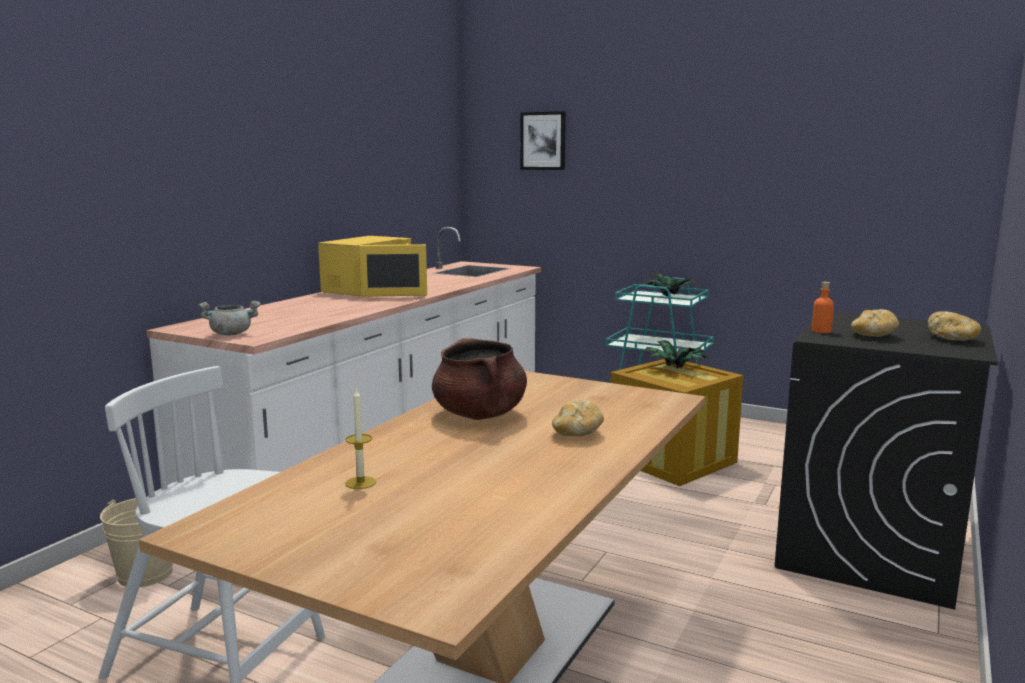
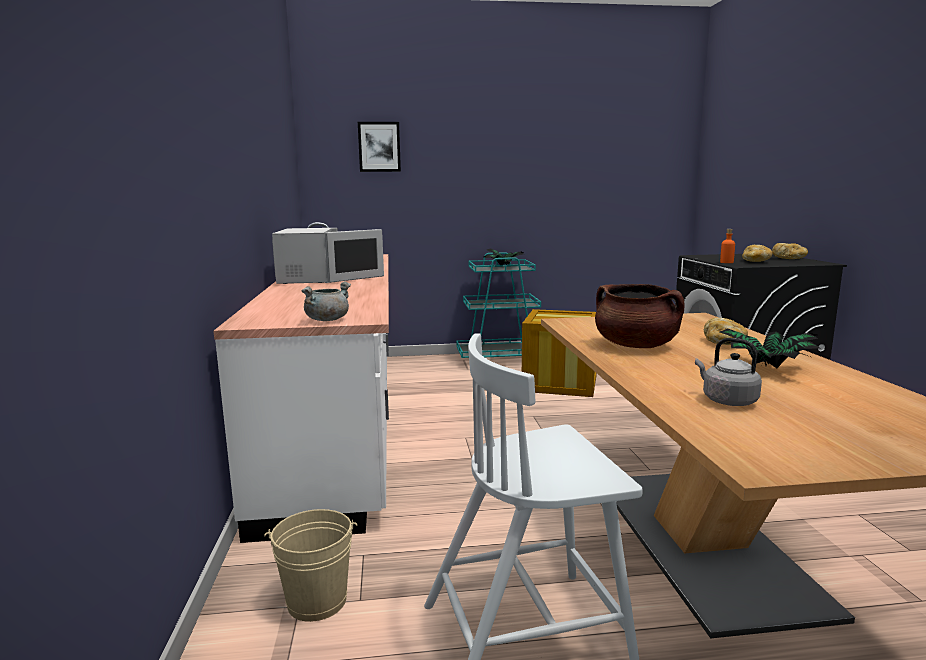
camera: 35 degrees left, 0 degrees up
(360, 483) = (726, 400): candle -> grey kettle
(369, 290) = (313, 278): yellow microwave -> white microwave
(673, 369) = (551, 315): potted plant -> potted plant (764, 369)

